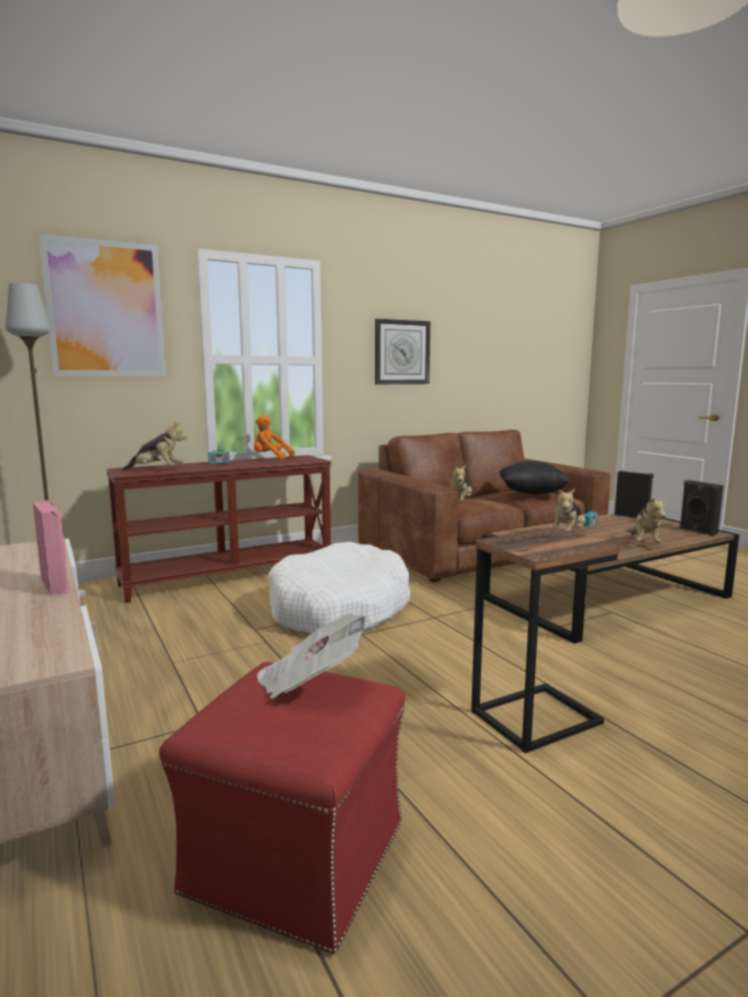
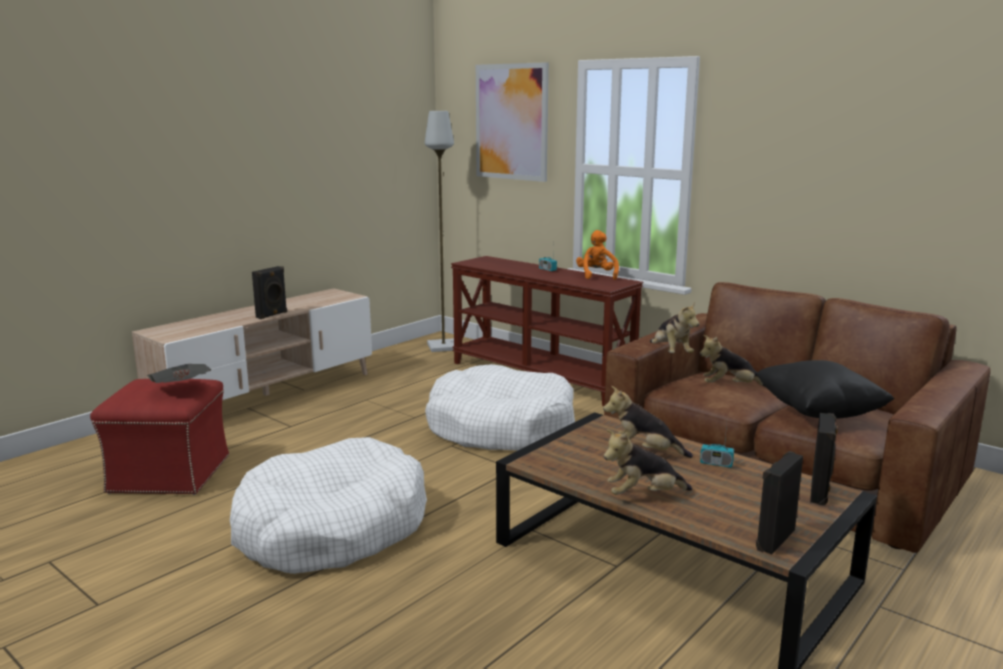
camera: 70 degrees right, 5 degrees up
(56, 585) = (272, 315): pink speaker -> black speaker
(156, 470) = (488, 265): plush toy -> plush toy (670, 353)
(401, 352) = (804, 169): wall clock -> none
(534, 716) = (331, 528): side table -> white dog bed

